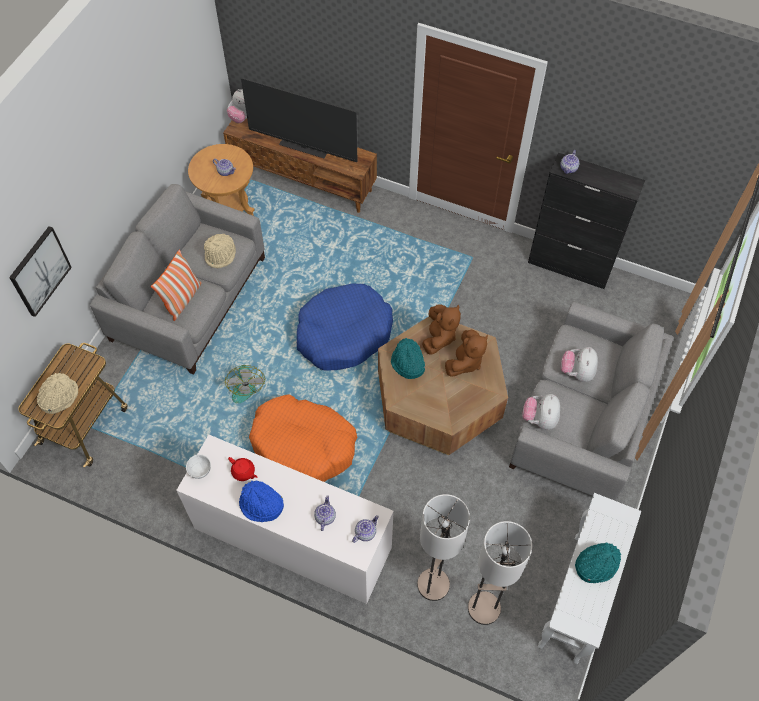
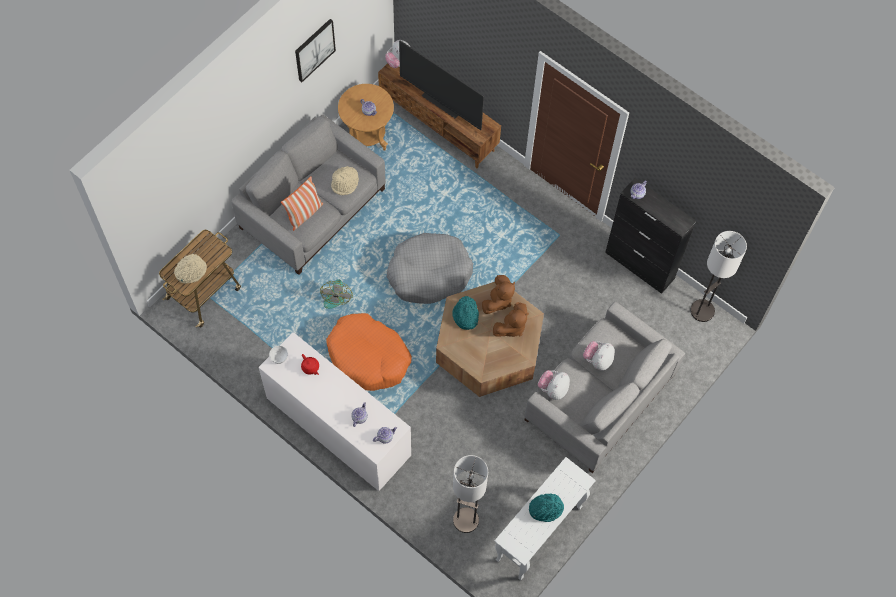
camera: 15 degrees right, 5 degrees up
(39, 271) = (200, 175): picture -> picture (314, 49)
(261, 505) = (316, 396): blue hat -> none
(343, 334) = (429, 273): blue dog bed -> grey dog bed
(433, 584) = (433, 491): floor lamp -> floor lamp (702, 310)

